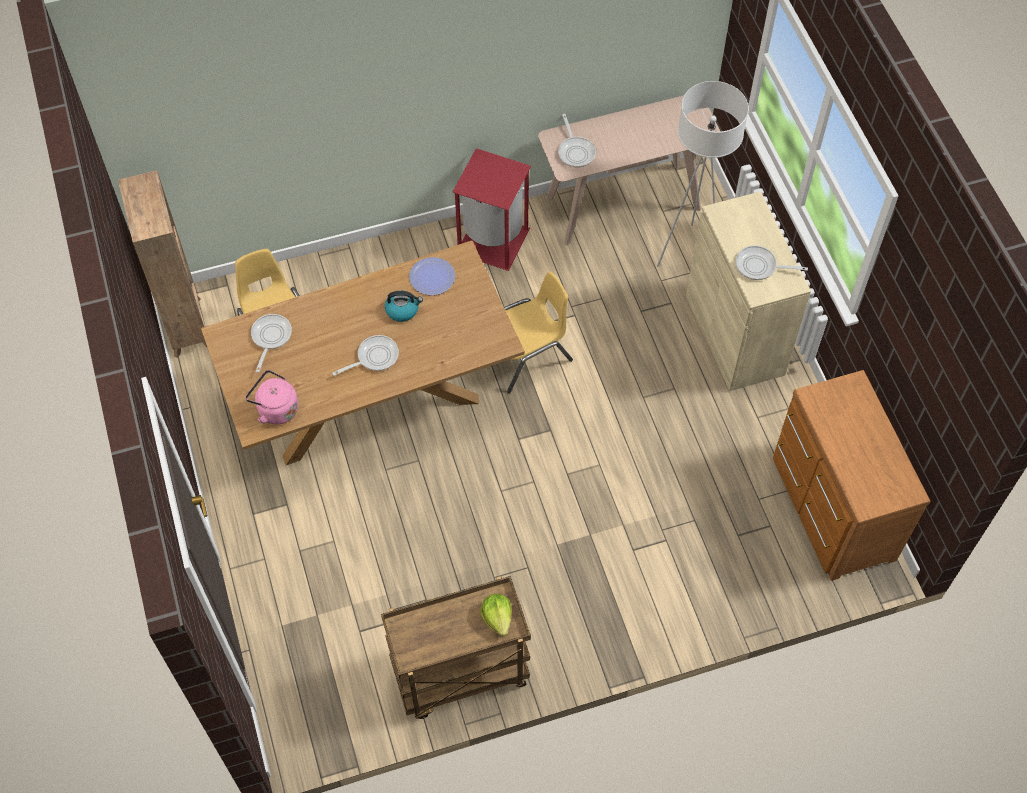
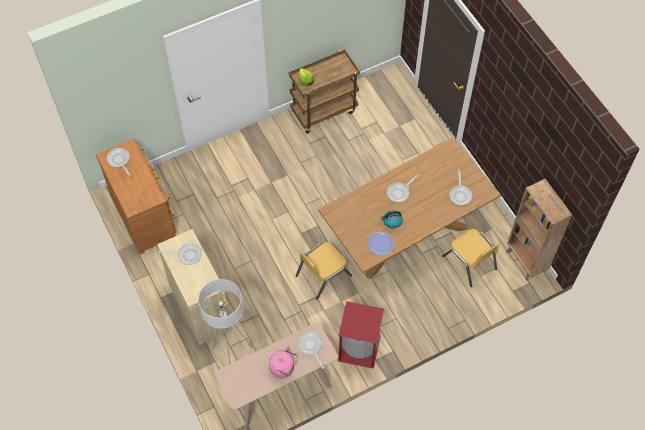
camera: 170 degrees right, 0 degrees up
(275, 409) = (443, 157): pink kettle -> pink kettle (283, 368)
(883, 479) = (119, 160): none -> frying pan

